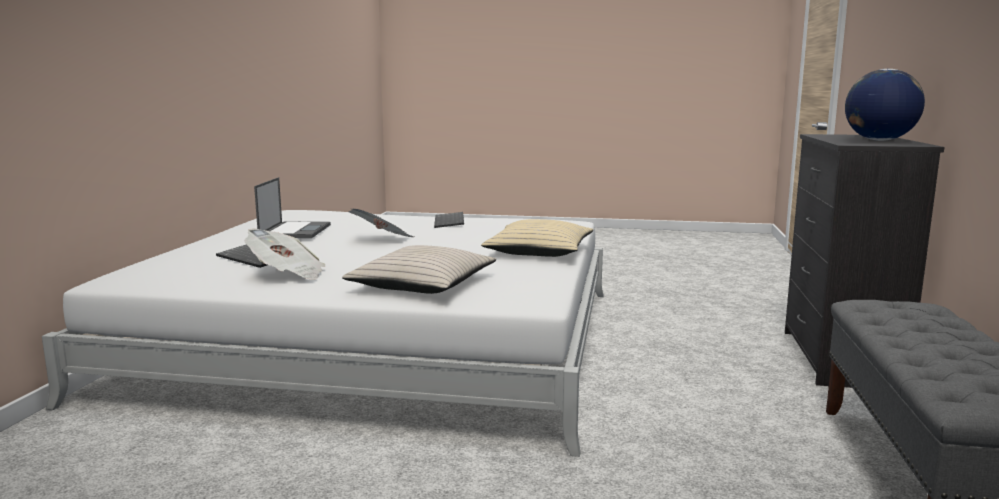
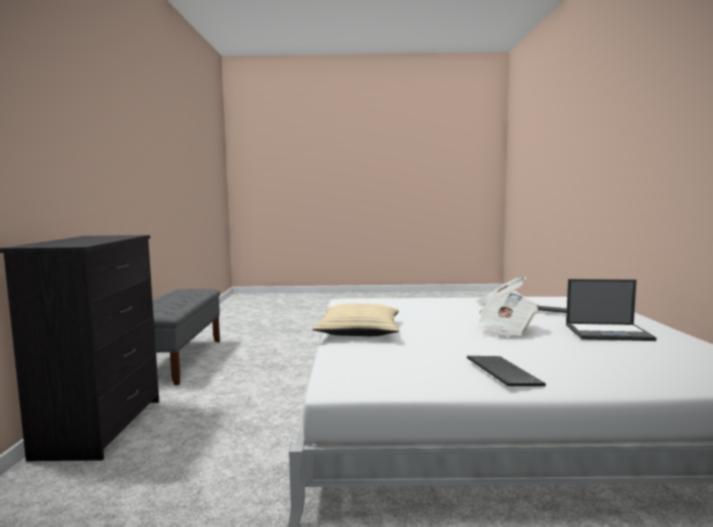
camera: 170 degrees right, 5 degrees down
(295, 231) = (609, 332): laptop -> laptop turned 75 degrees counterclockwise
(422, 285) = (413, 304): beige pillow -> none
(879, 140) = (82, 239): globe -> none

